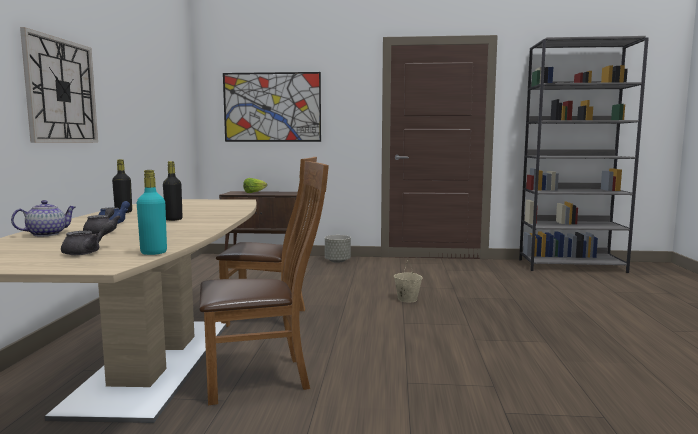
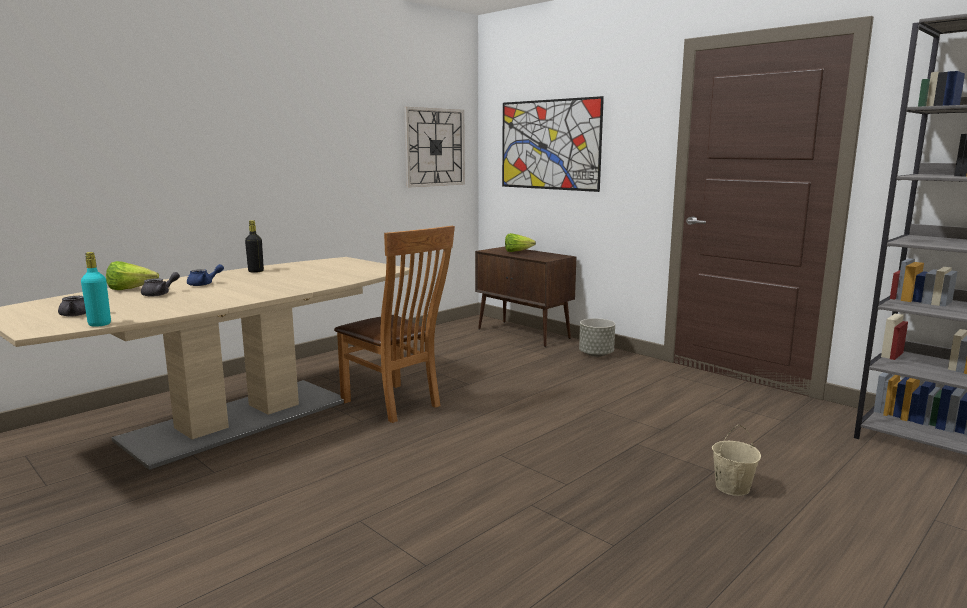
camera: 40 degrees right, 5 degrees up
(47, 234) = (131, 289): teapot -> lettuce
(61, 91) = (242, 150): wall clock -> wall clock (434, 147)
(173, 219) = (248, 287): black bottle -> none
(264, 377) = (273, 463): brown chair -> none
(407, 299) = (567, 427): beige bucket -> beige bucket (732, 487)

